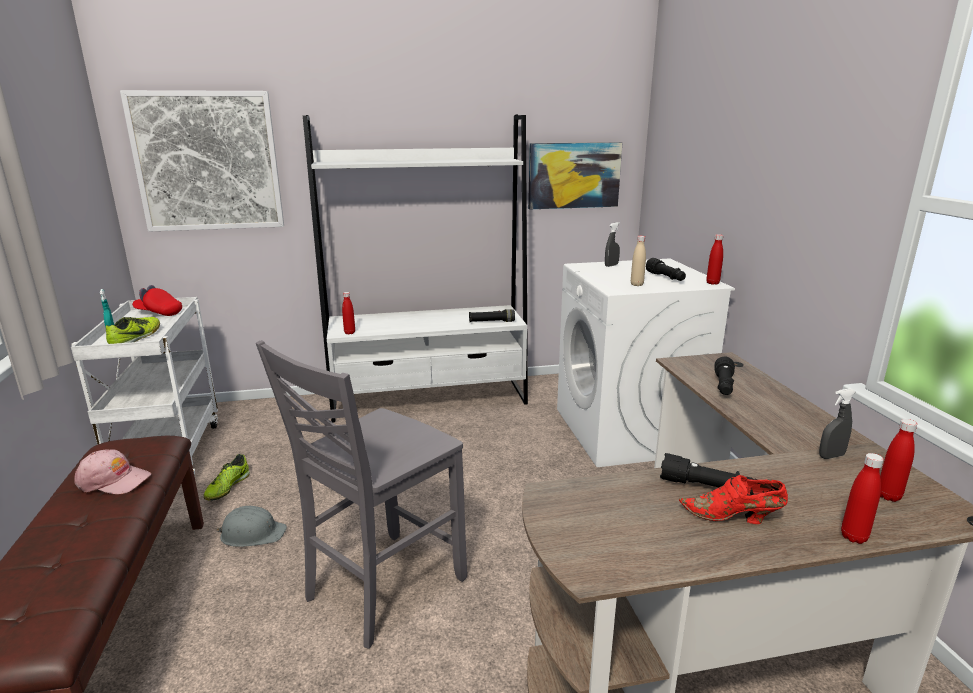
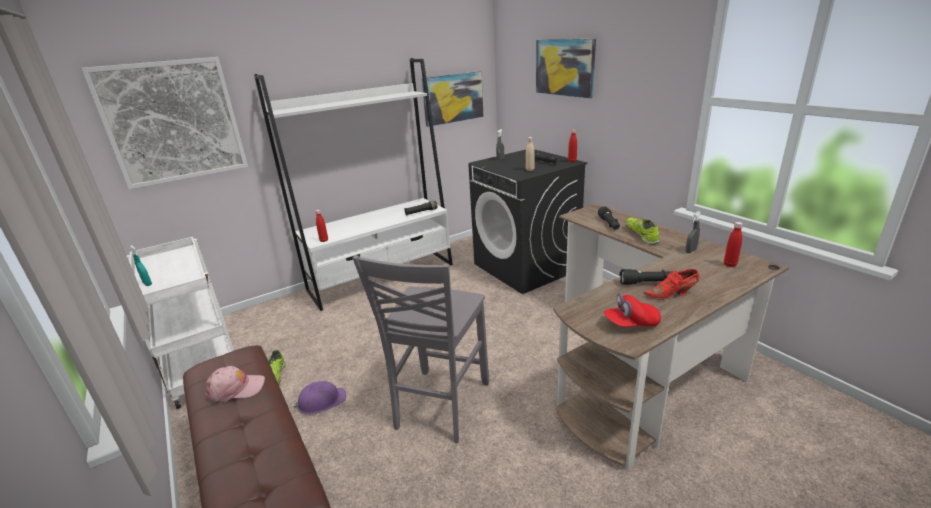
camera: 20 degrees left, 5 degrees up
(136, 338) = (171, 280): shoe -> shoe (641, 235)
(159, 313) = (165, 256): red cap -> red cap (631, 324)
(252, 533) = (321, 401): grey hard hat -> purple hard hat
(627, 431) = (526, 267): white washing machine -> black washing machine
(725, 141) = (565, 67): none -> picture
(853, 537) = (730, 289): red bottle -> none

